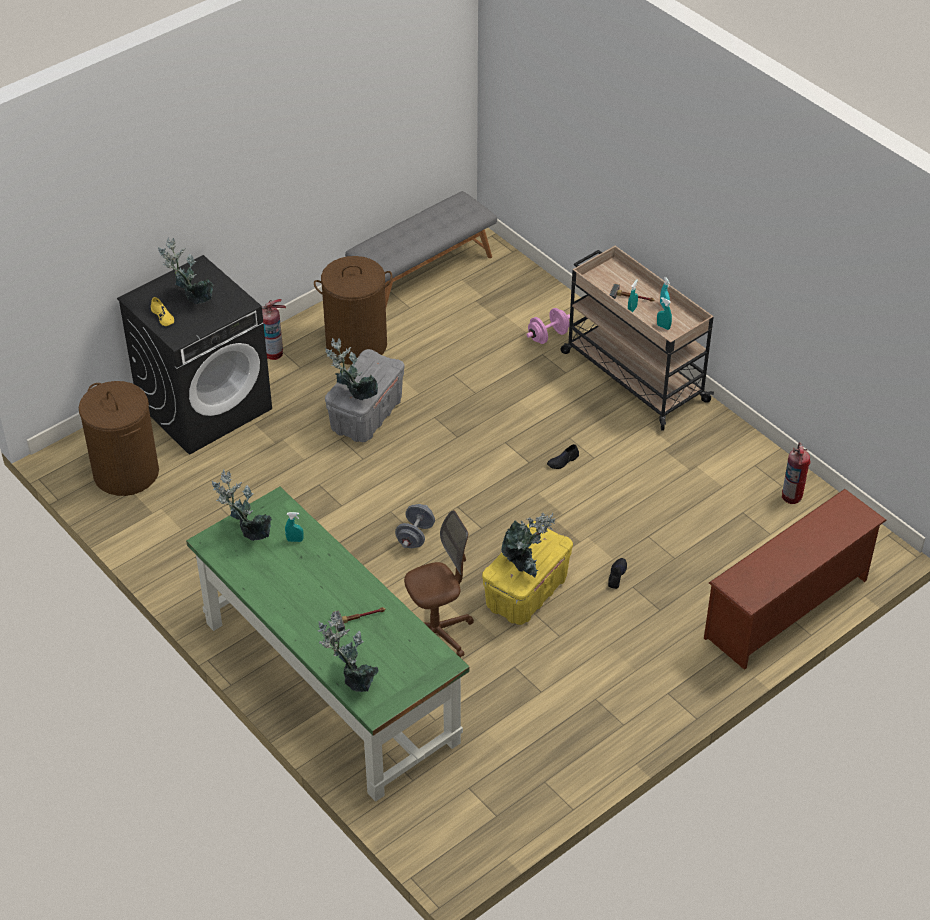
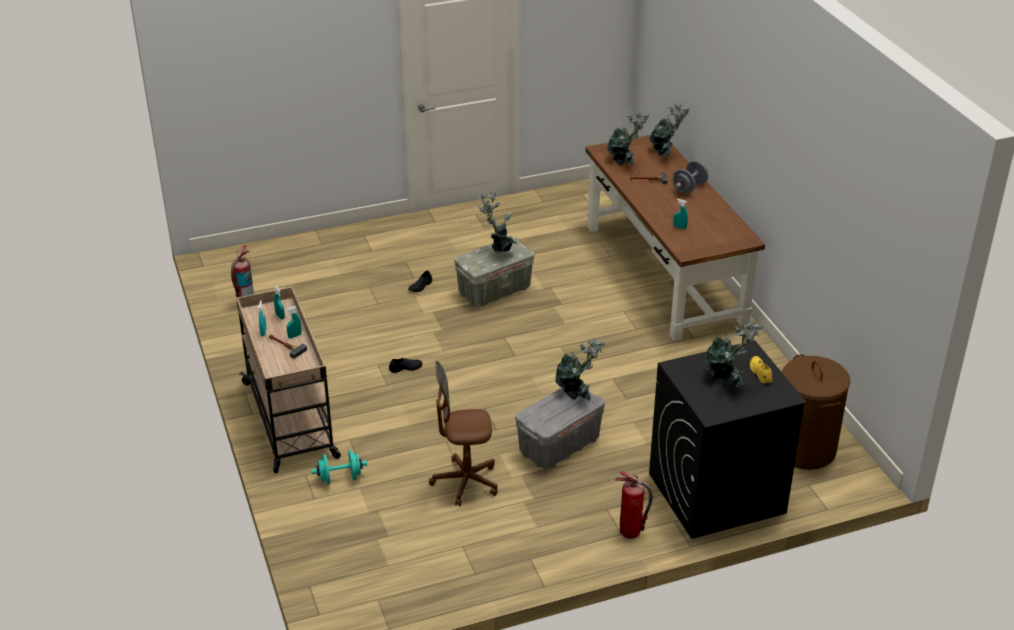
camera: 160 degrees left, 10 degrees down
(247, 533) = (715, 238): potted plant -> potted plant (625, 163)
(328, 681) = (665, 273): green desk -> brown desk
(356, 344) = (538, 518): brown laundry basket -> none
(415, 536) = (560, 343): grey dumbbell -> grey dumbbell (689, 188)
(422, 274) = (427, 584): grey bench -> none
(436, 634) = (574, 282): brown office chair -> brown office chair (465, 482)
(526, 593) = (494, 290): yellow storage box -> grey storage box
(548, 336) = (340, 478): pink dumbbell -> turquoise dumbbell
(788, 609) = (317, 243): brown shoe rack -> none

